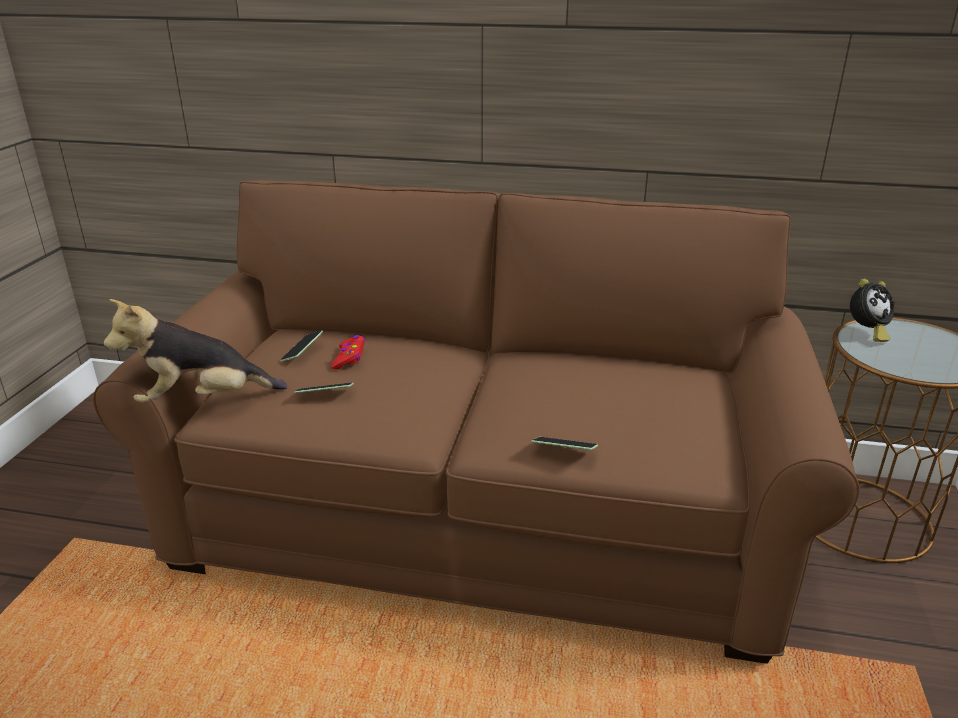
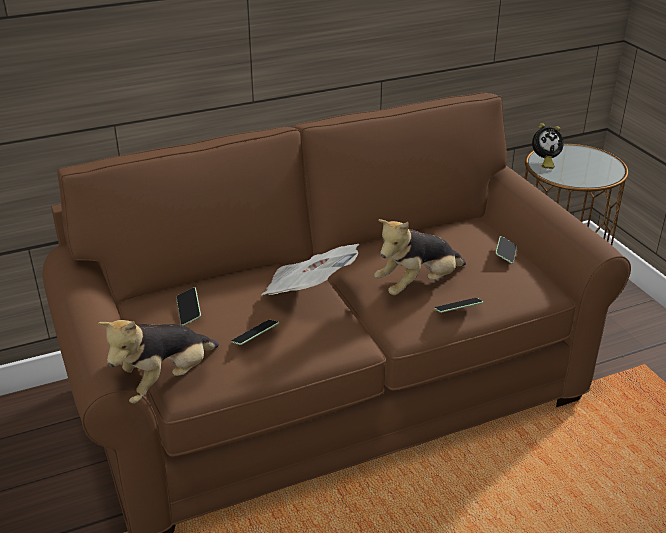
camera: 35 degrees left, 5 degrees up
(349, 358) = (233, 302): red game controller -> none
(430, 374) = (309, 291): none -> newspaper
(551, 408) = (418, 285): none -> plush toy
(700, 416) = (505, 254): none -> phone
(866, 332) = (544, 162): alarm clock -> alarm clock turned 45 degrees clockwise

